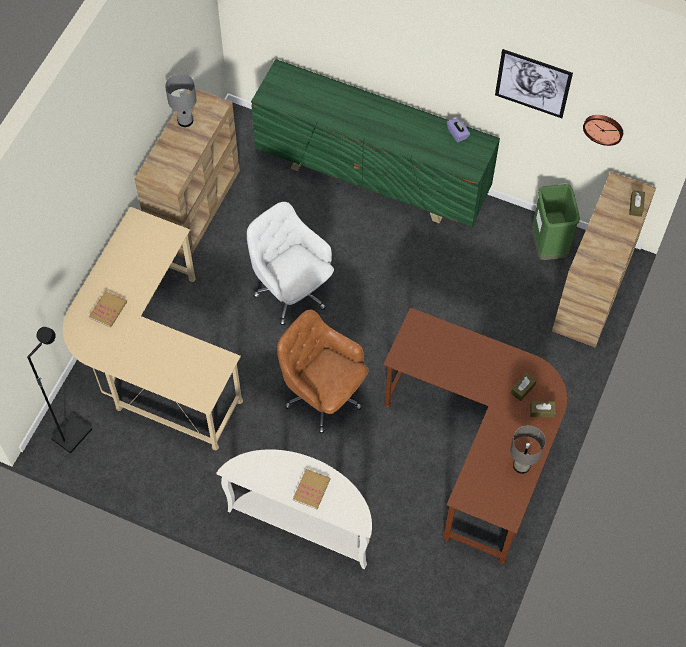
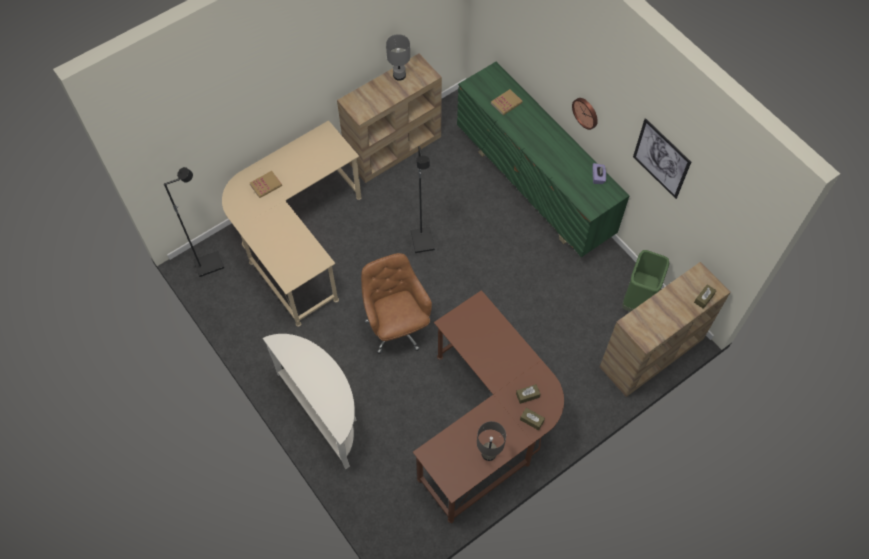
camera: 30 degrees right, 0 degrees up
(292, 292) = (423, 241): white office chair -> black floor lamp
(311, 489) = (321, 386): book -> book (506, 103)
(603, 128) = (704, 221): wall clock -> wall clock (586, 112)

